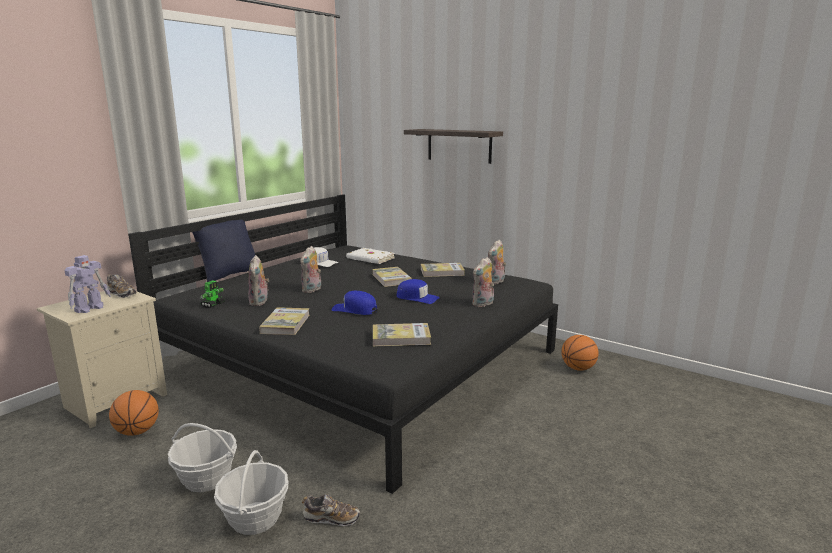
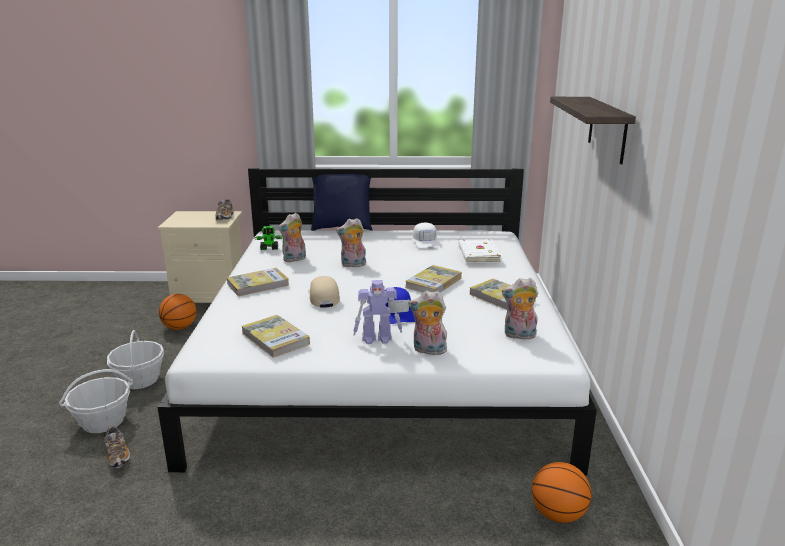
camera: 55 degrees right, 5 degrees up
(90, 308) = (188, 221): toy robot -> toy robot (377, 339)
(355, 310) = (323, 297): blue cap -> beige cap
(361, 360) = (383, 360): black bed -> white bed

